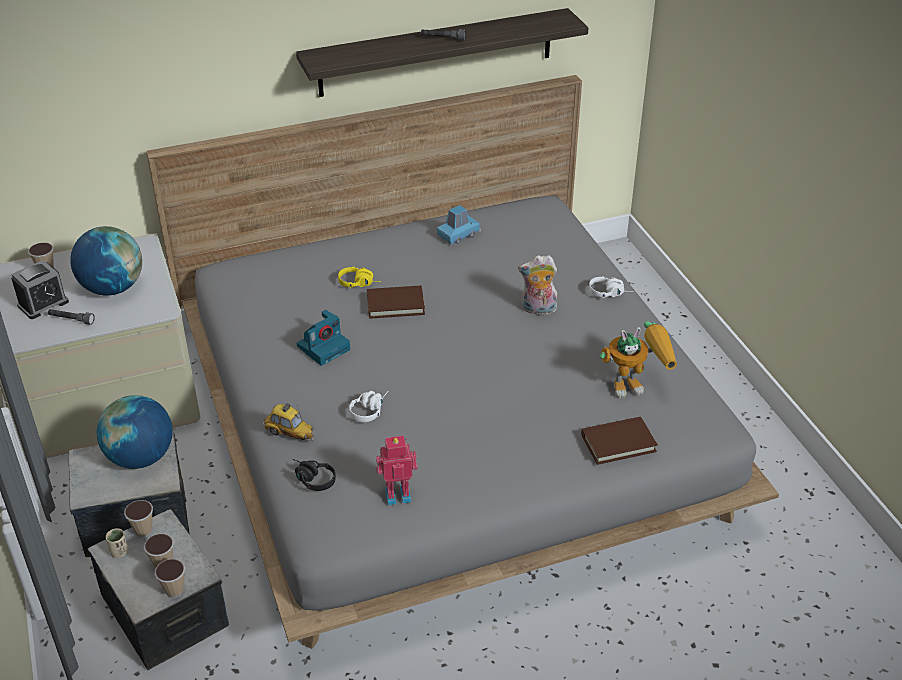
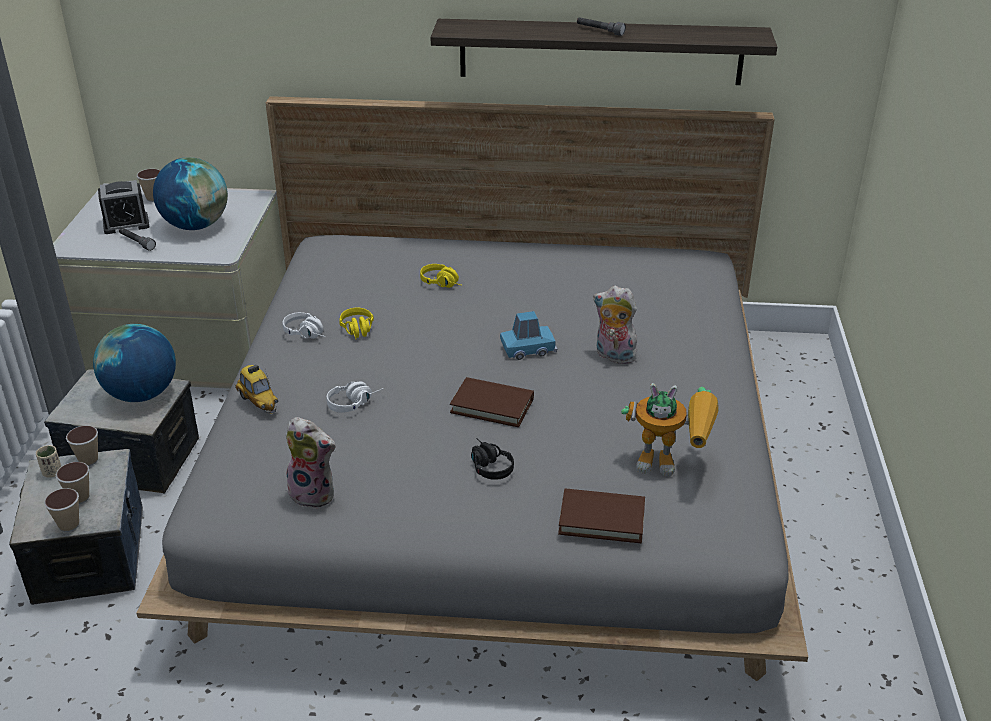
camera: 25 degrees right, 5 degrees down
(311, 479) = (242, 451): black headphones -> black headphones (487, 465)
(324, 347) = (358, 332): camera -> yellow headphones
(395, 304) = (463, 312): brown book -> brown book (492, 405)
(397, 494) = (315, 493): toy robot -> plush toy
(458, 234) = (583, 264): blue toy car -> blue toy car (528, 349)
(610, 293) = (712, 360): white headphones -> white headphones (308, 334)

